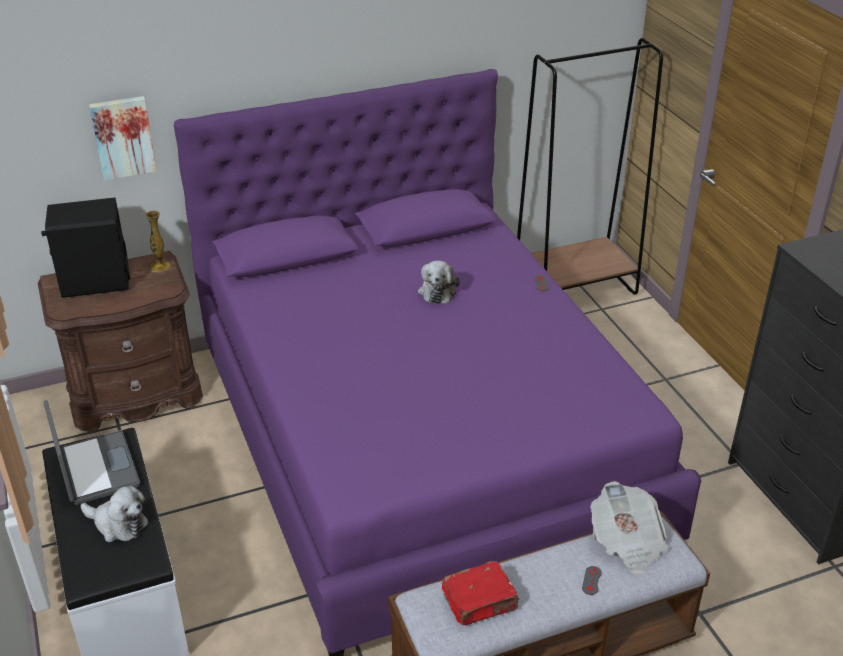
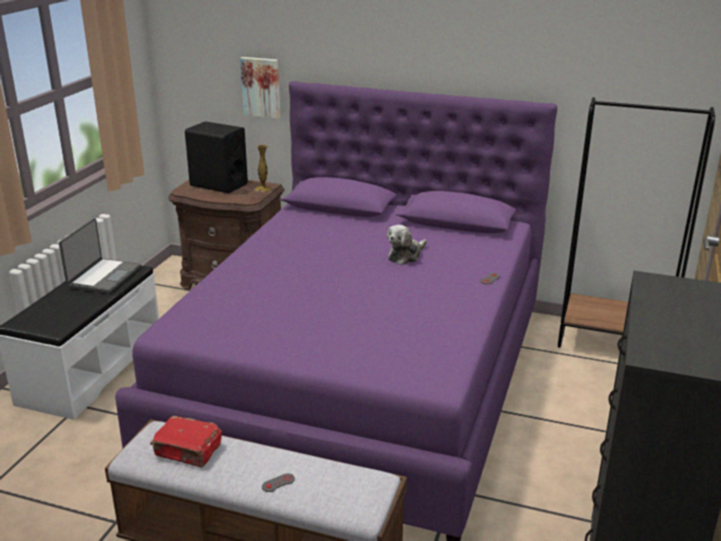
camera: 40 degrees right, 10 degrees down
(118, 524) = (72, 305): plush toy -> none
(626, 542) = (340, 476): newspaper -> none

